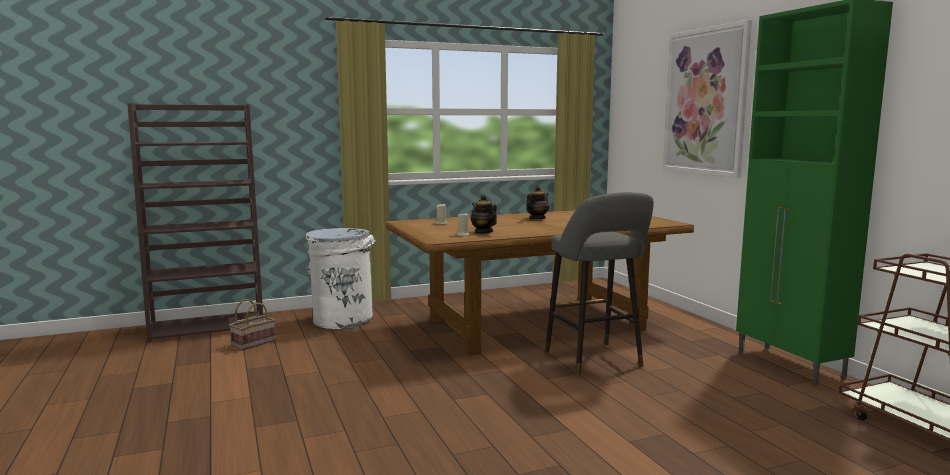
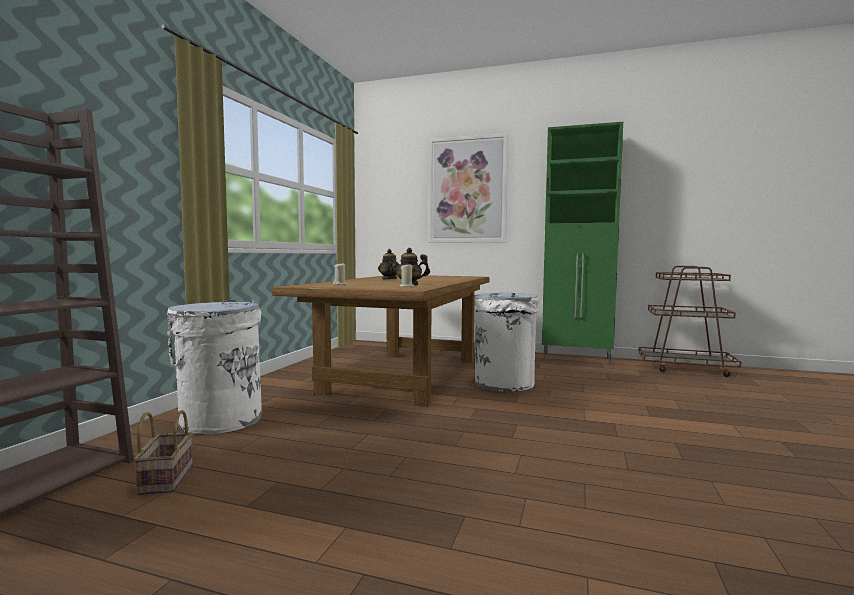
camera: 50 degrees left, 5 degrees down
(596, 361) = (504, 384): grey stool -> white trash can

